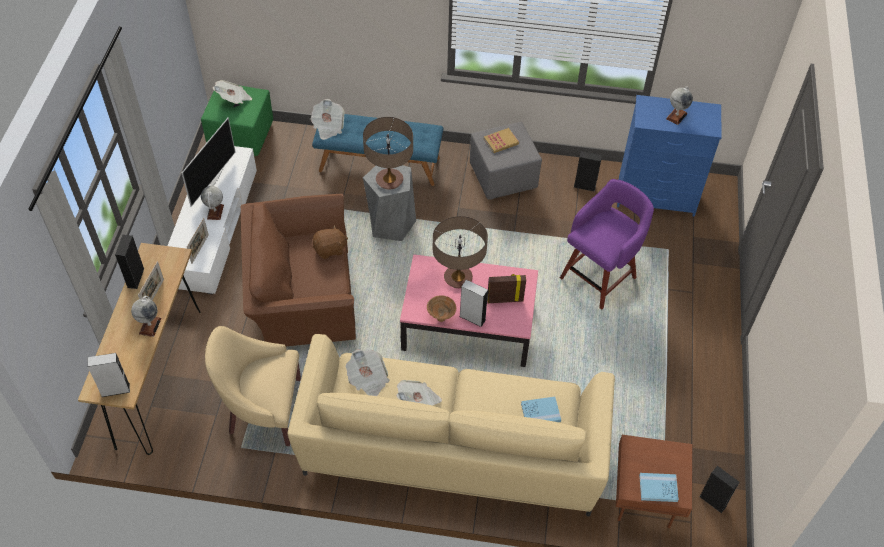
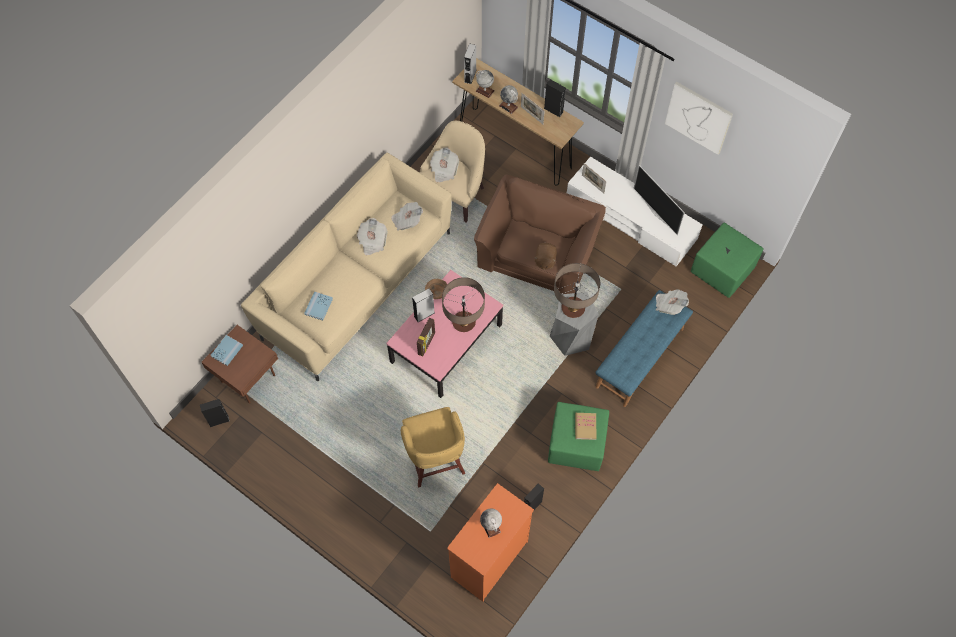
camera: 120 degrees right, 10 degrees up
(141, 66) = (698, 117): none -> picture
(215, 212) = (624, 205): globe -> globe (484, 91)
(234, 99) = (735, 251): newspaper -> newspaper (444, 170)
(503, 177) = (577, 445): grey ottoman -> green ottoman
(600, 276) = (435, 460): purple stool -> yellow stool
(657, 197) = (488, 559): blue dresser -> orange dresser

